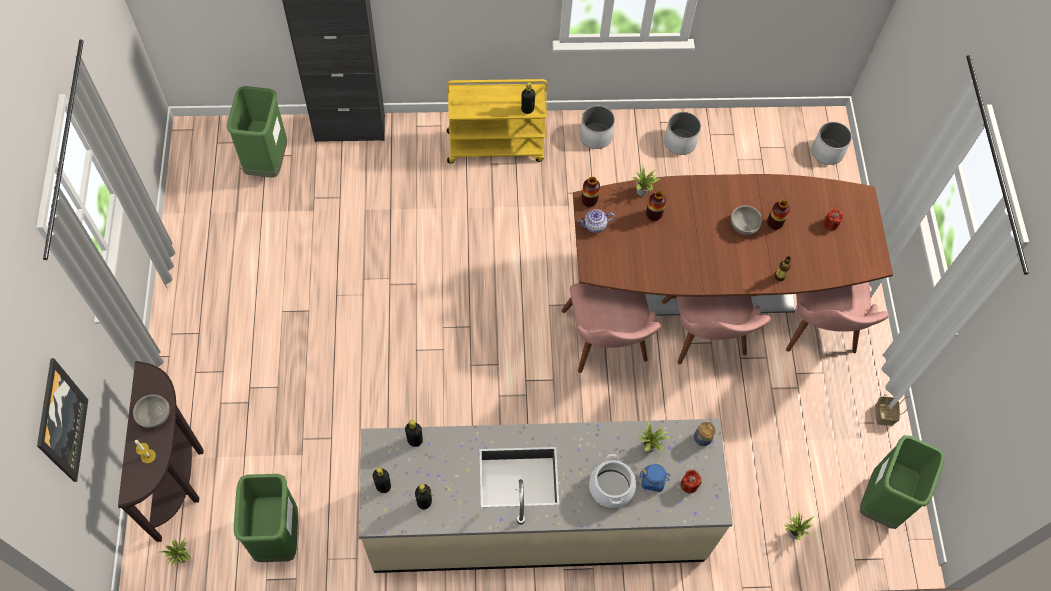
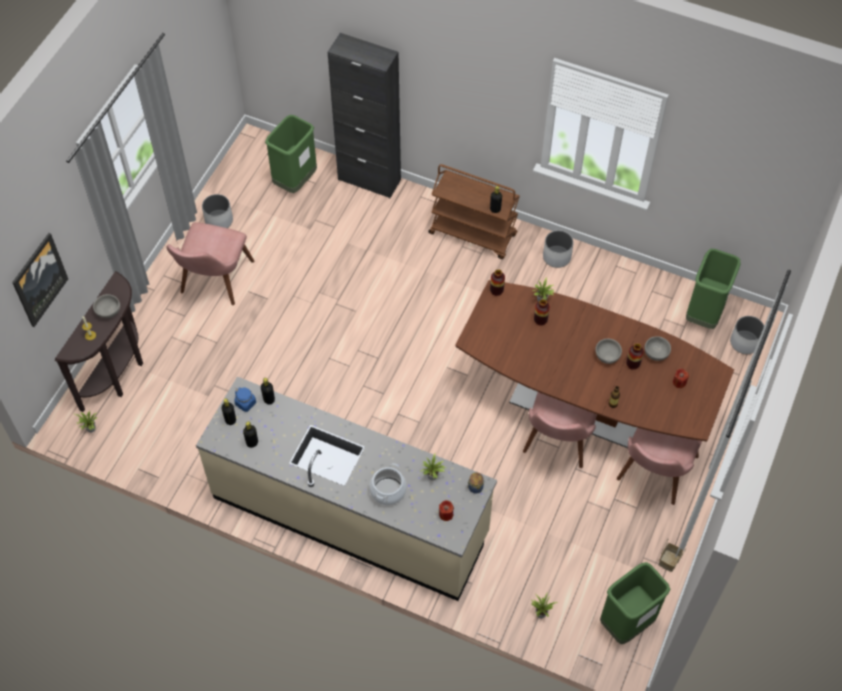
camera: 30 degrees right, 5 degrees down
(278, 536) = (161, 443): green trash can -> green trash can (704, 315)
(496, 145) = (473, 234): yellow cart -> brown cart
(594, 226) = (490, 310): teapot -> none
(608, 346) = (475, 416): pink chair -> pink chair (213, 284)
(653, 480) = (421, 500): blue jar -> blue jar (246, 403)
(679, 142) = (623, 287): white planter -> white planter (219, 220)
(789, 202) = (655, 353): none -> grey bowl

